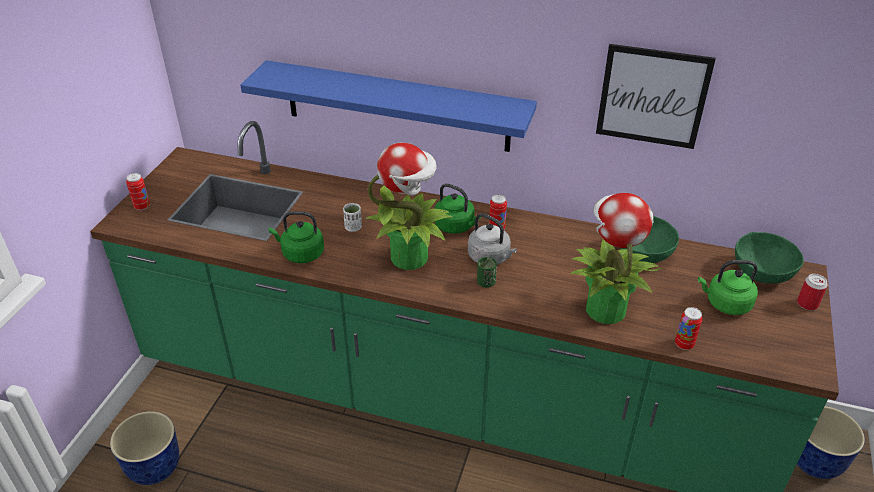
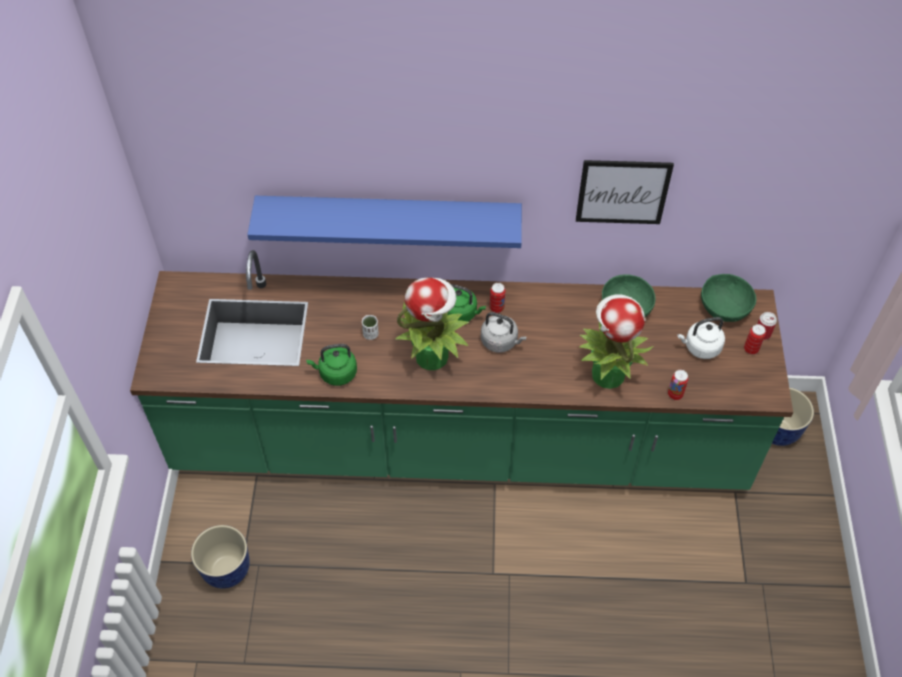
camera: 15 degrees left, 15 degrees up
(142, 206) = (164, 352): can -> can (751, 349)
(486, 283) = (505, 369): green cup -> none
(725, 304) = (700, 347): green kettle -> white kettle

